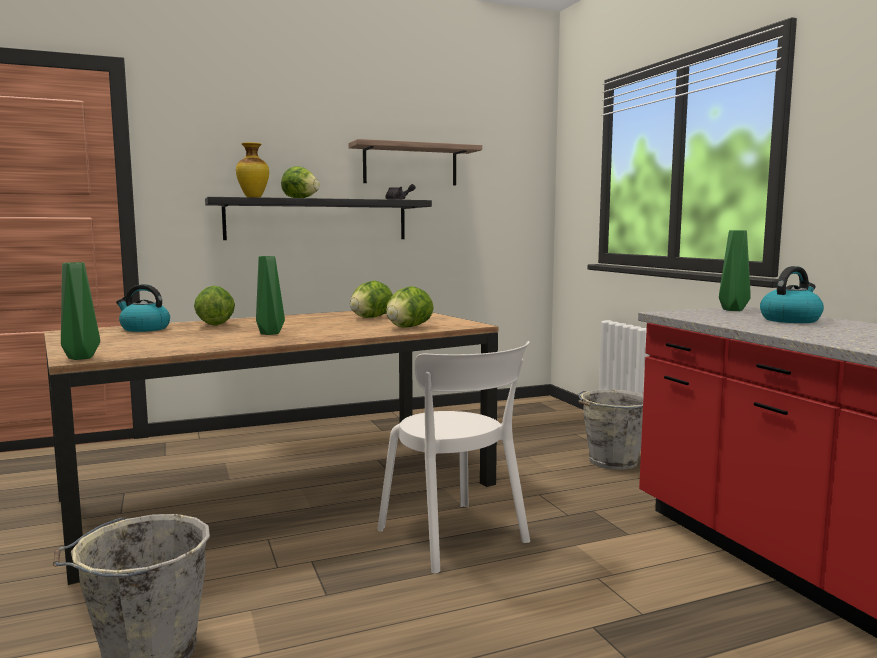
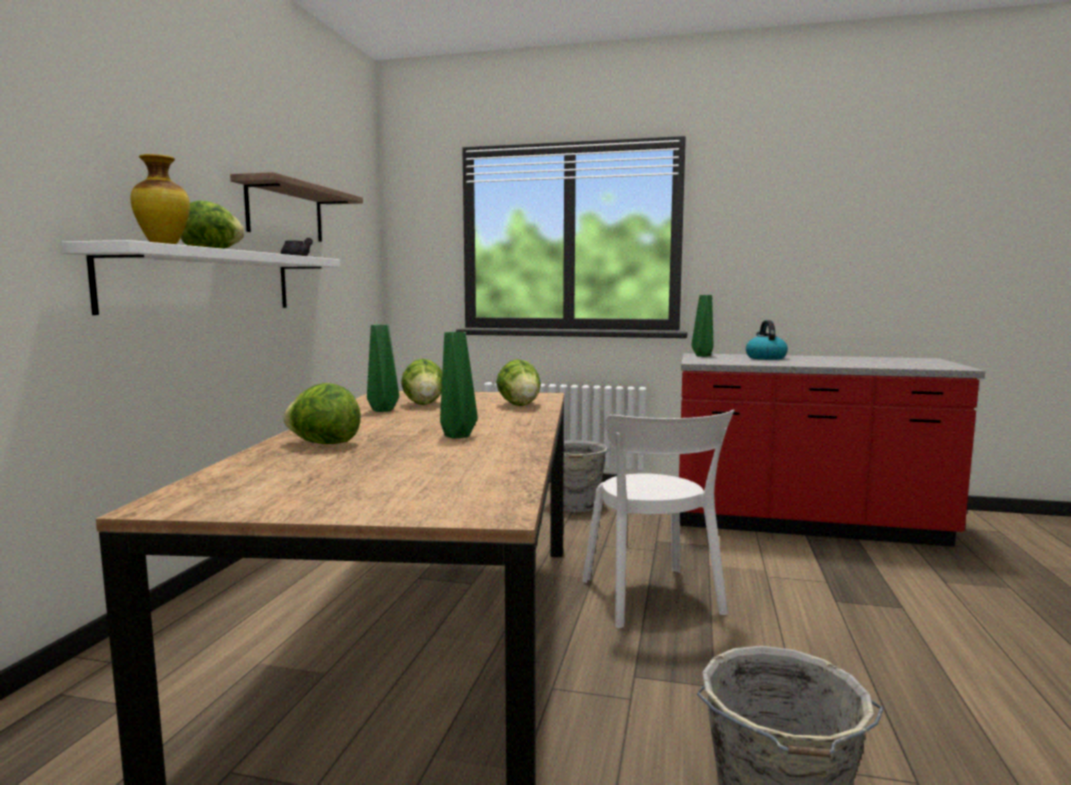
camera: 55 degrees left, 0 degrees up
(79, 358) = (489, 511): green vase -> green vase (383, 410)
(144, 329) = (265, 469): kettle -> none
(317, 220) = (204, 281): black shelf -> white shelf
(456, 538) = (653, 599): white chair -> white chair turned 75 degrees clockwise

